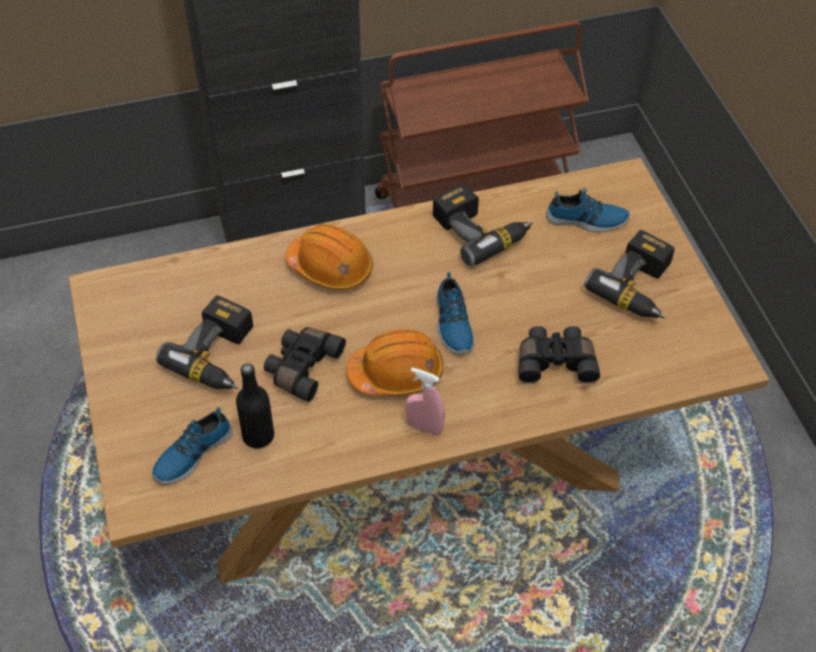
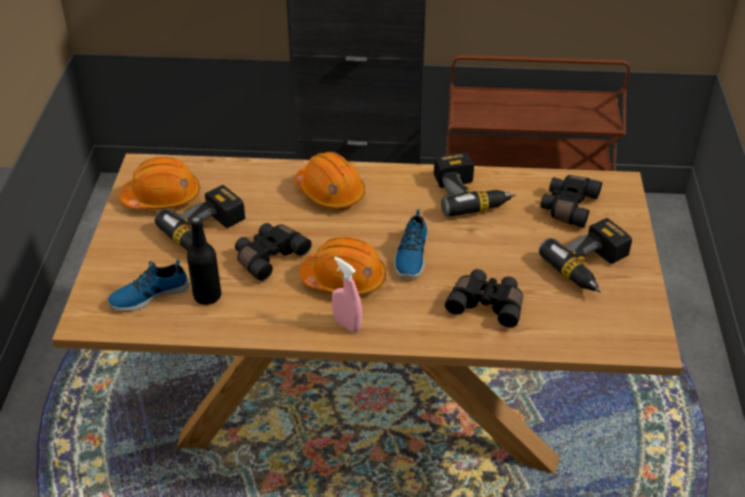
camera: 20 degrees right, 10 degrees down
(143, 324) = (162, 197): none -> orange hard hat
(586, 220) = (567, 207): shoe -> black binoculars

